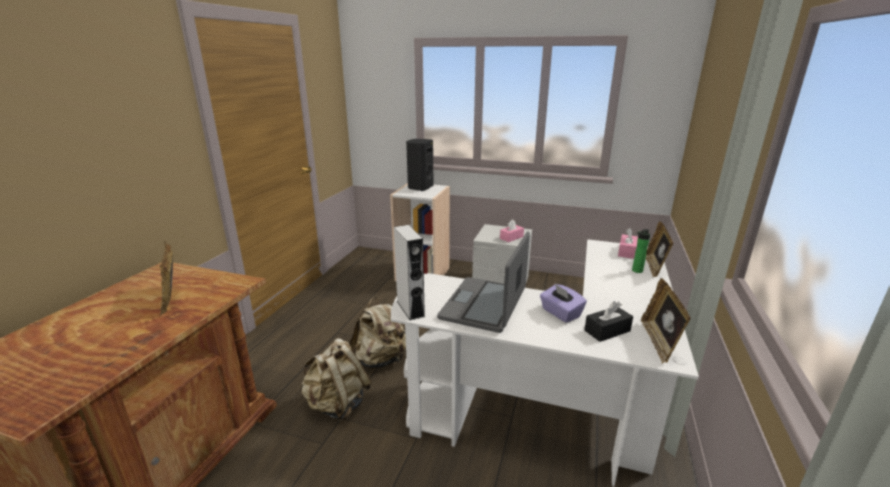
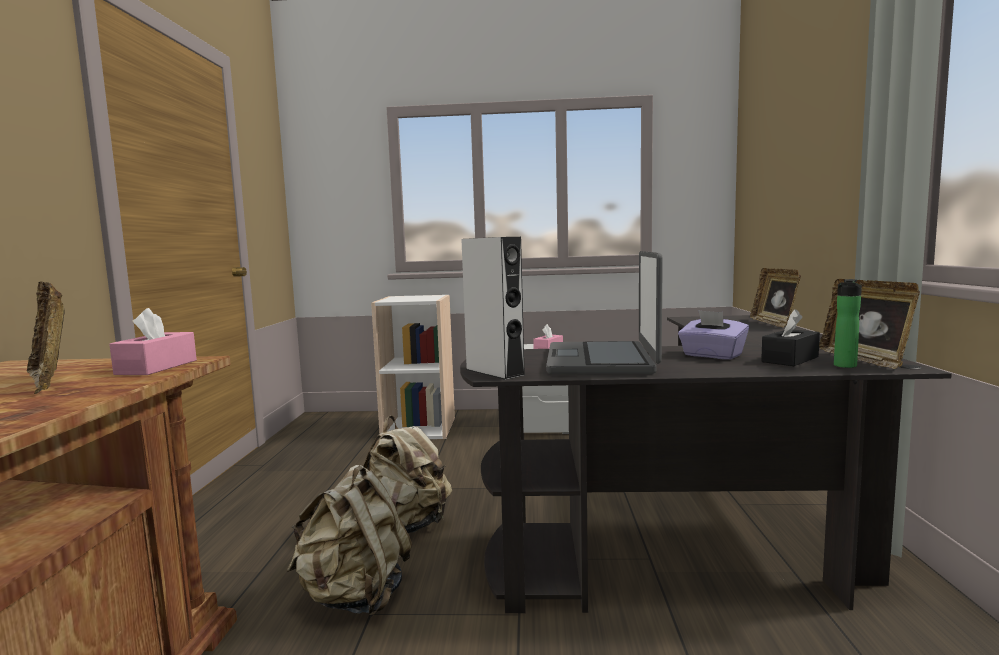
camera: 15 degrees left, 15 degrees down
(419, 187) = (409, 297): black speaker -> none
(556, 404) = (701, 533): white desk -> black desk
(627, 252) = (726, 319): pink tissue box -> pink tissue box (157, 367)
(636, 271) = (757, 327): bottle -> bottle (844, 366)

